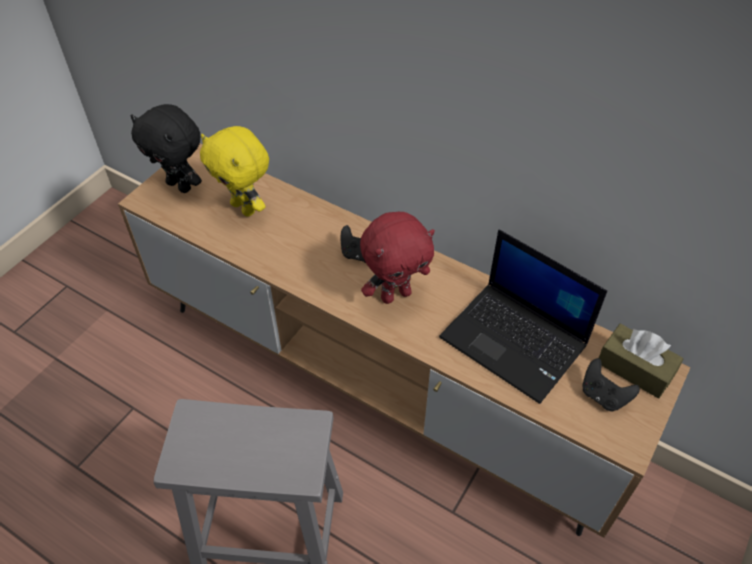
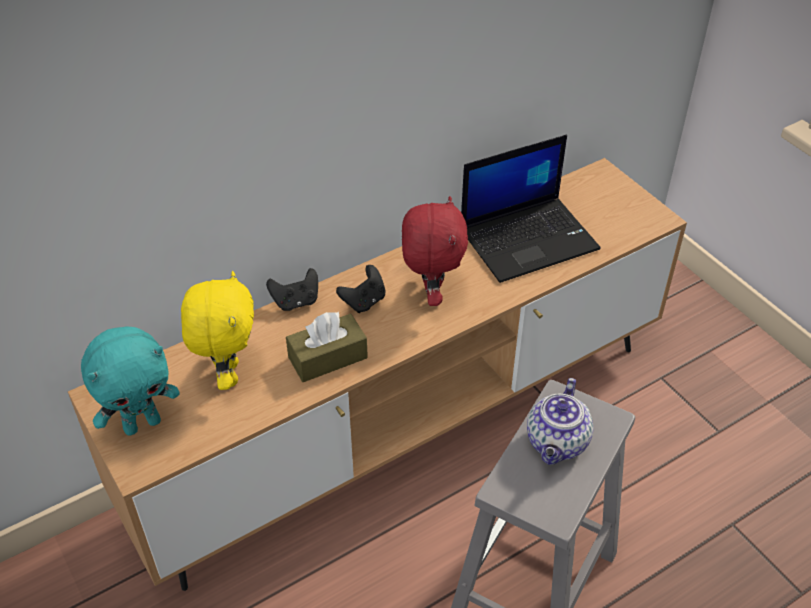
camera: 65 degrees left, 5 degrees down
(180, 185) = (142, 424): black plush toy -> turquoise plush toy
(244, 208) = (227, 374): yellow plush toy -> yellow plush toy turned 75 degrees counterclockwise
(257, 440) = (557, 443): none -> teapot
(603, 395) = (608, 212): black game controller -> black game controller (296, 302)
(635, 368) = (591, 185): brown tissue box -> brown tissue box (327, 357)

